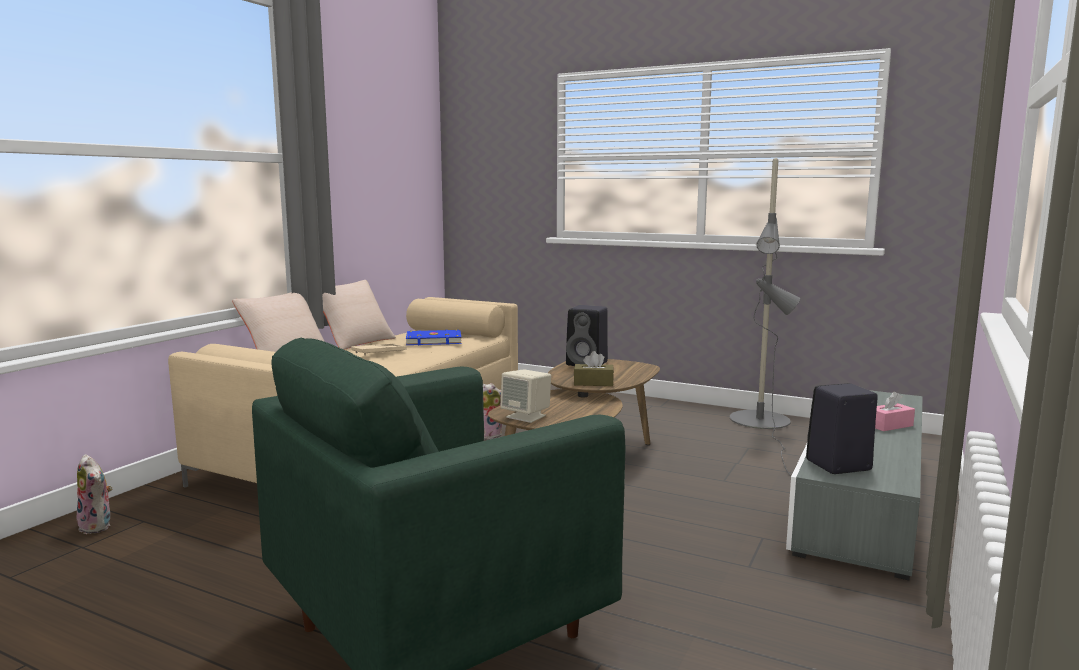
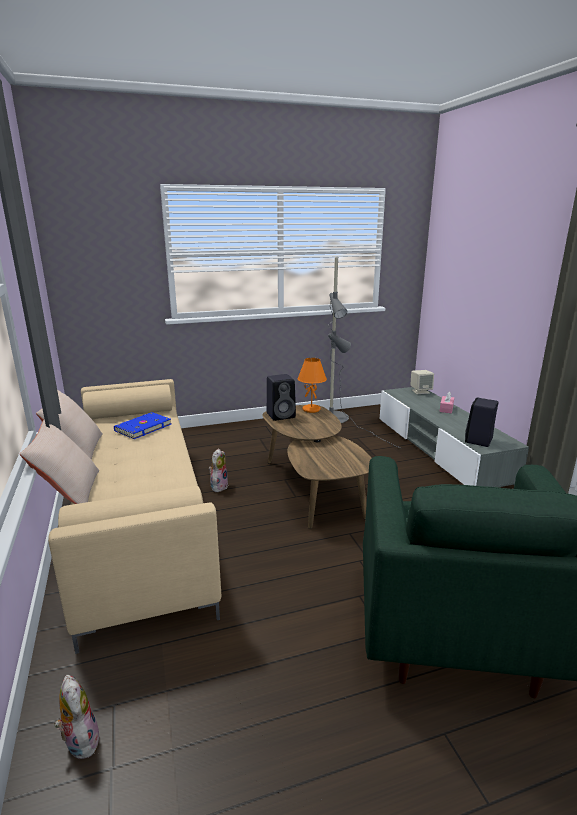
camera: 45 degrees left, 10 degrees up
(98, 526) = (80, 740): plush toy -> plush toy turned 120 degrees counterclockwise
(379, 352) = (132, 454): beige tray -> none
(526, 416) = (328, 469): beige speaker -> beige speaker (420, 391)
(593, 383) = (320, 430): brown tissue box -> none
(637, 367) = (311, 409): none -> orange table lamp

